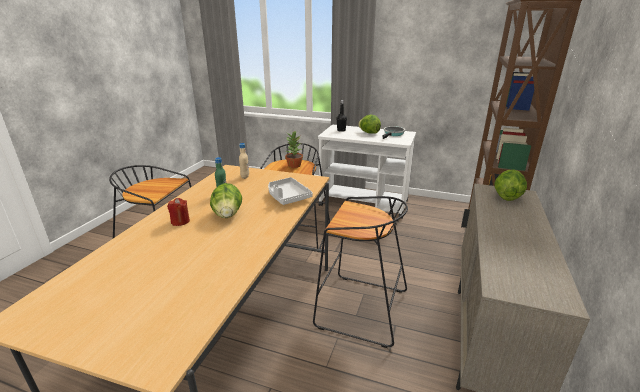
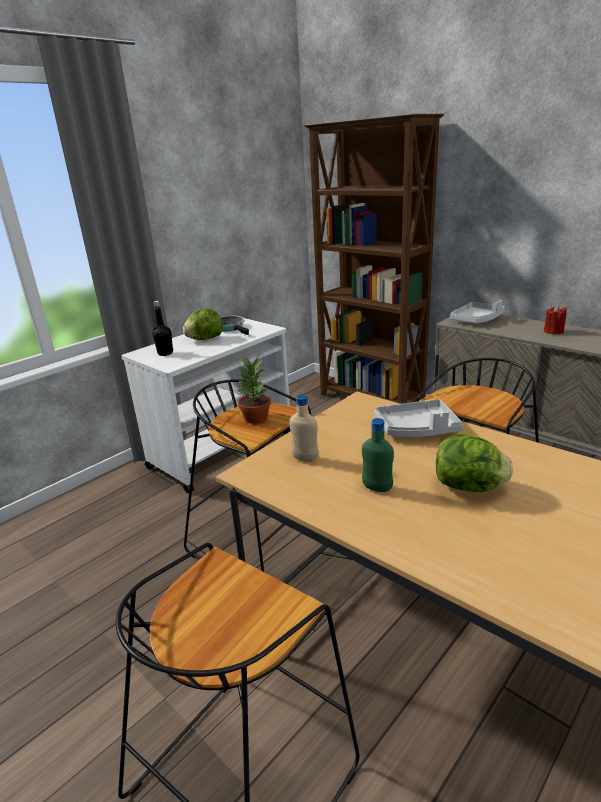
camera: 65 degrees left, 0 degrees up
(180, 221) = (487, 543): red candle -> red candle (553, 331)
(506, 197) = (477, 320): lettuce -> grey tray

